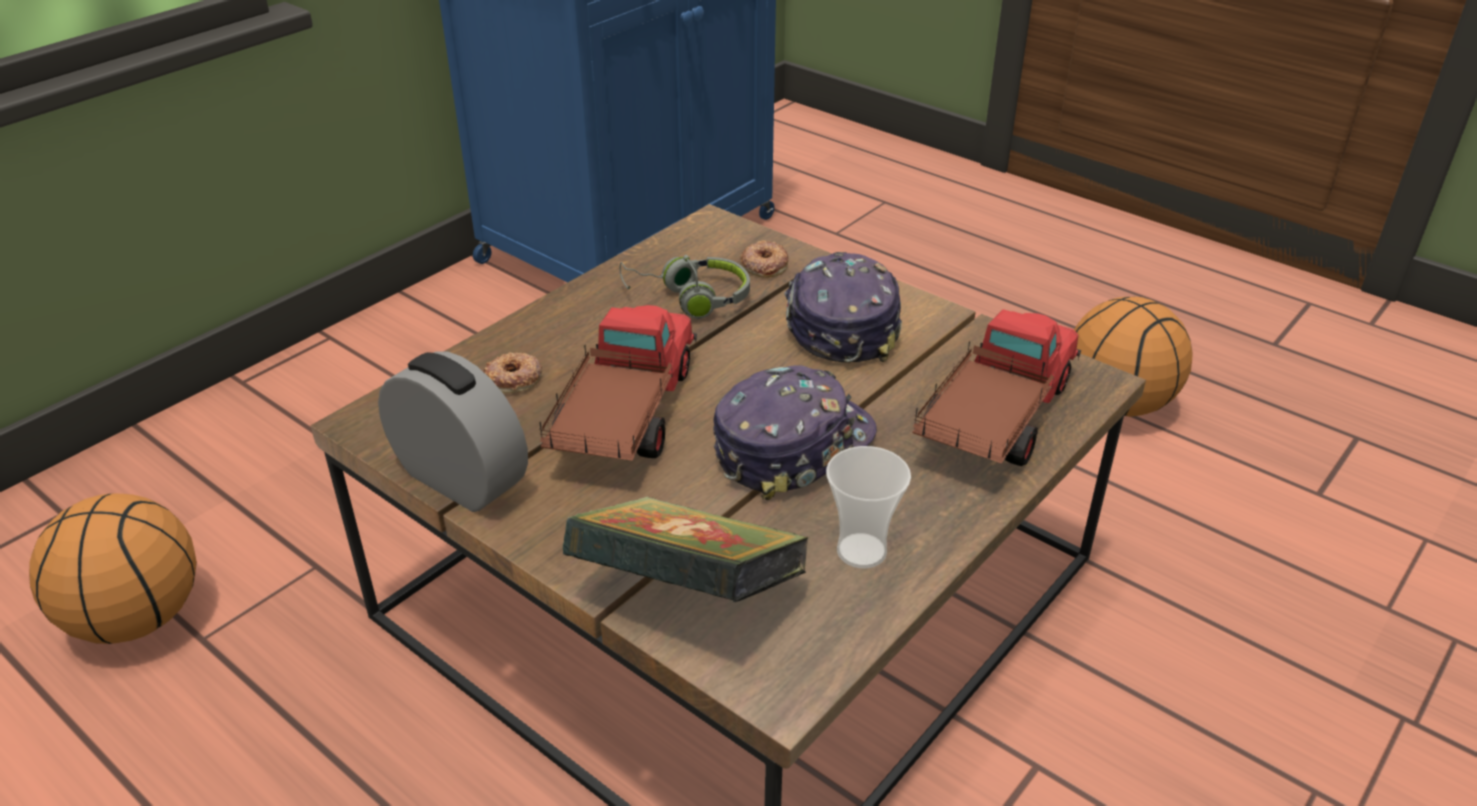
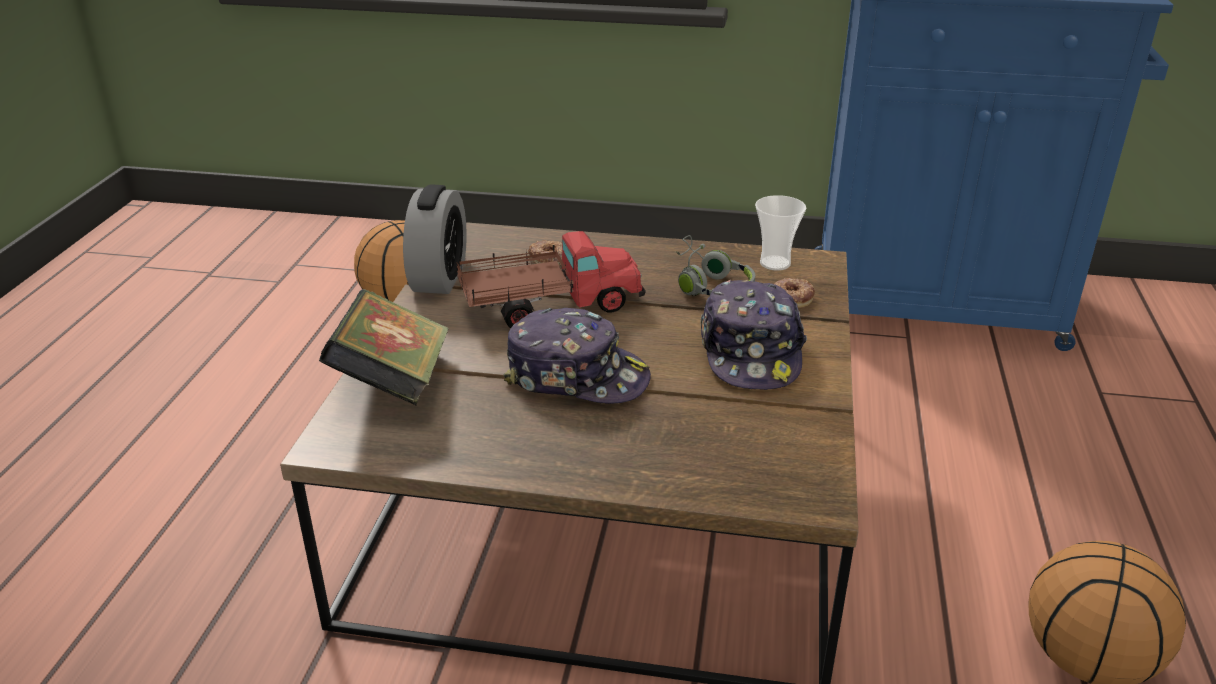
camera: 60 degrees right, 5 degrees down
(841, 324) = (751, 352): cap -> cap turned 120 degrees clockwise
(861, 551) = (485, 438): cup -> cup (775, 263)
(993, 418) = (702, 457): toy truck -> none

